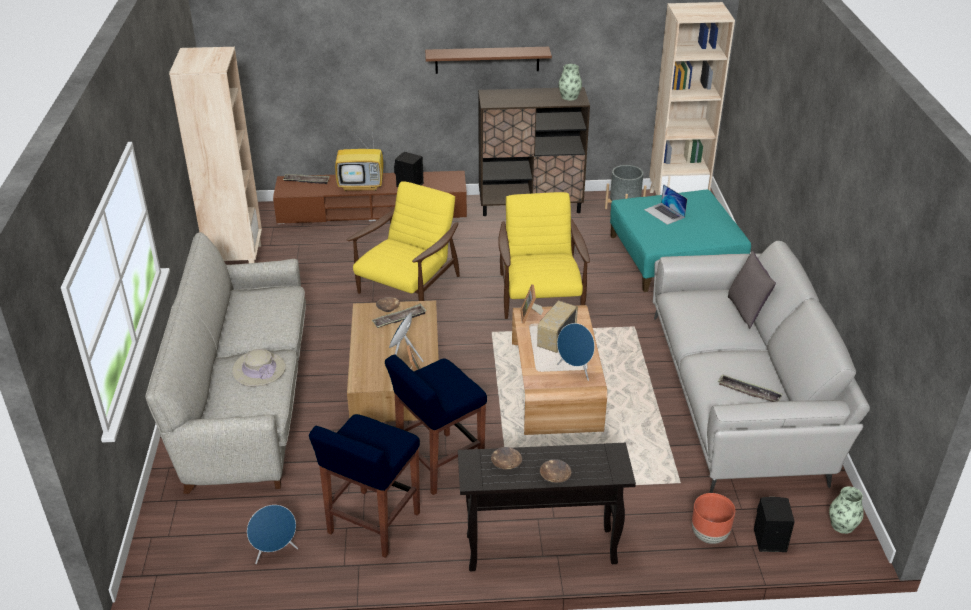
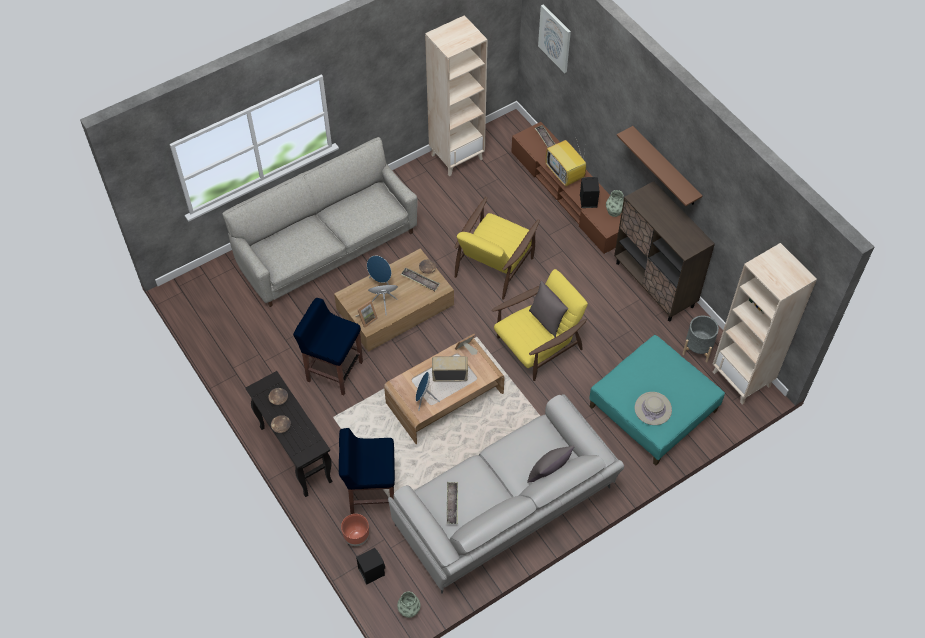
camera: 60 degrees right, 20 degrees up
(259, 370) = (310, 242): beige hat -> beige hat (653, 409)
(269, 40) = (555, 38): none -> picture
(275, 552) = (224, 332): blue speaker -> blue speaker (381, 281)
(373, 524) = (268, 364): blue stool -> blue stool (371, 493)
(408, 286) = (494, 265): yellow armchair -> yellow armchair turned 120 degrees clockwise
(538, 253) = (546, 320): none -> grey pillow
(569, 97) = (688, 242): vase -> vase (614, 211)
(664, 213) = (654, 376): laptop -> none

